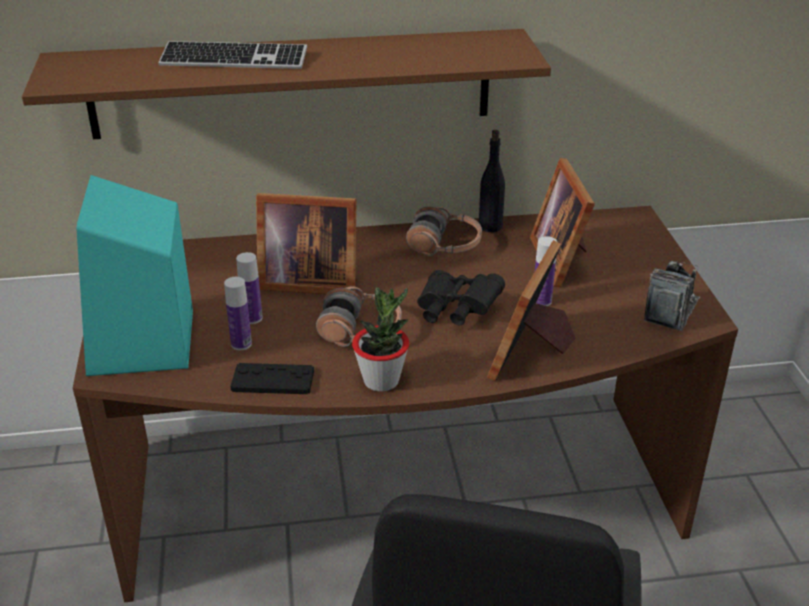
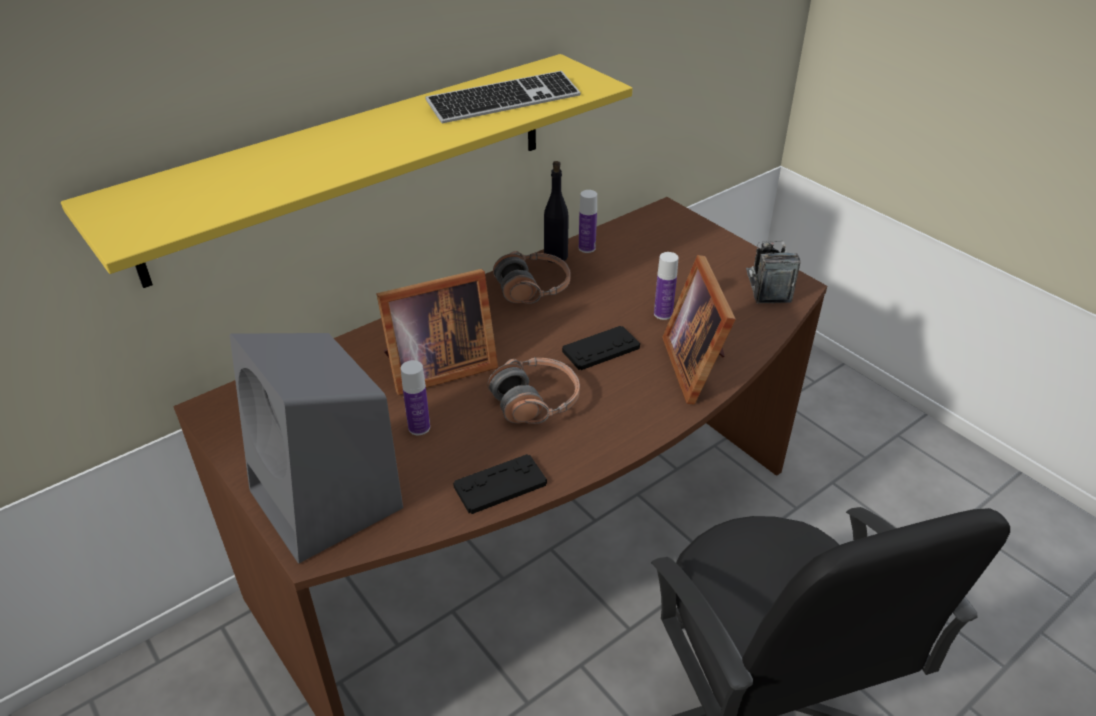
camera: 30 degrees left, 5 degrees up
(143, 344) = (329, 501): turquoise speaker -> grey speaker
(234, 60) = (316, 153): keyboard -> keyboard (504, 101)
(241, 344) = (433, 459): bottle -> bottle (587, 248)
(291, 84) = (354, 164): brown shelf -> yellow shelf
(381, 380) = (600, 443): potted plant -> none
(455, 311) = (601, 349): black binoculars -> black game controller
(563, 258) = (643, 268): picture frame -> none

